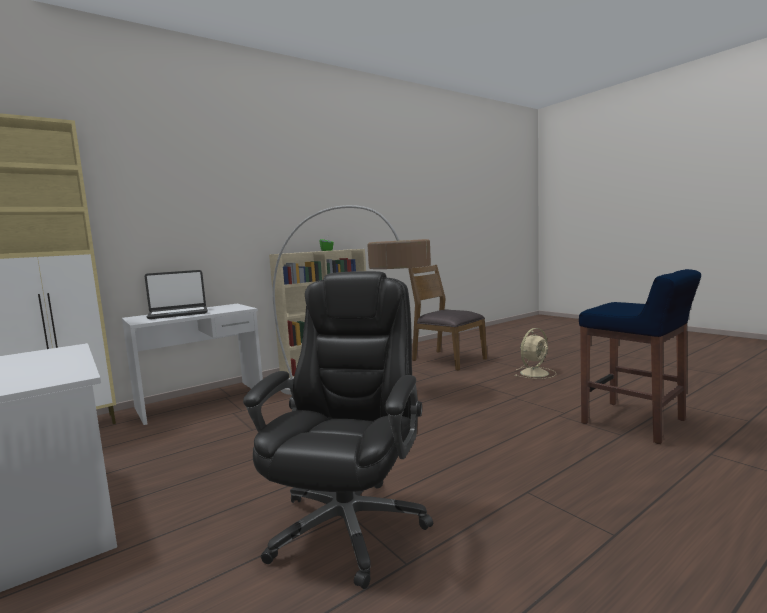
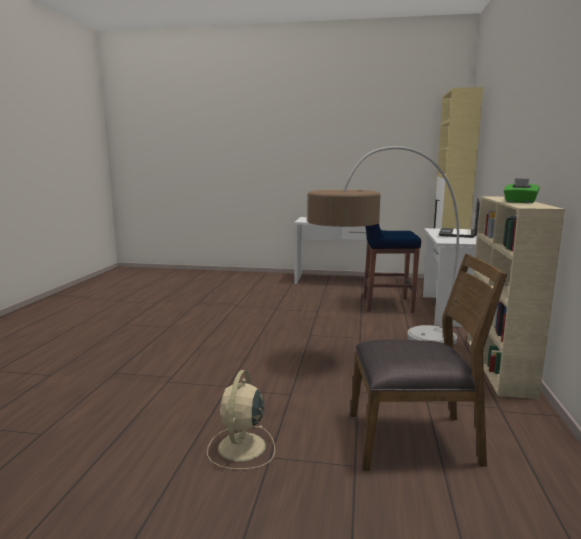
camera: 135 degrees right, 5 degrees up
(349, 524) = (232, 302): black office chair -> none
(635, 422) = (100, 389): blue stool -> blue stool (386, 305)

